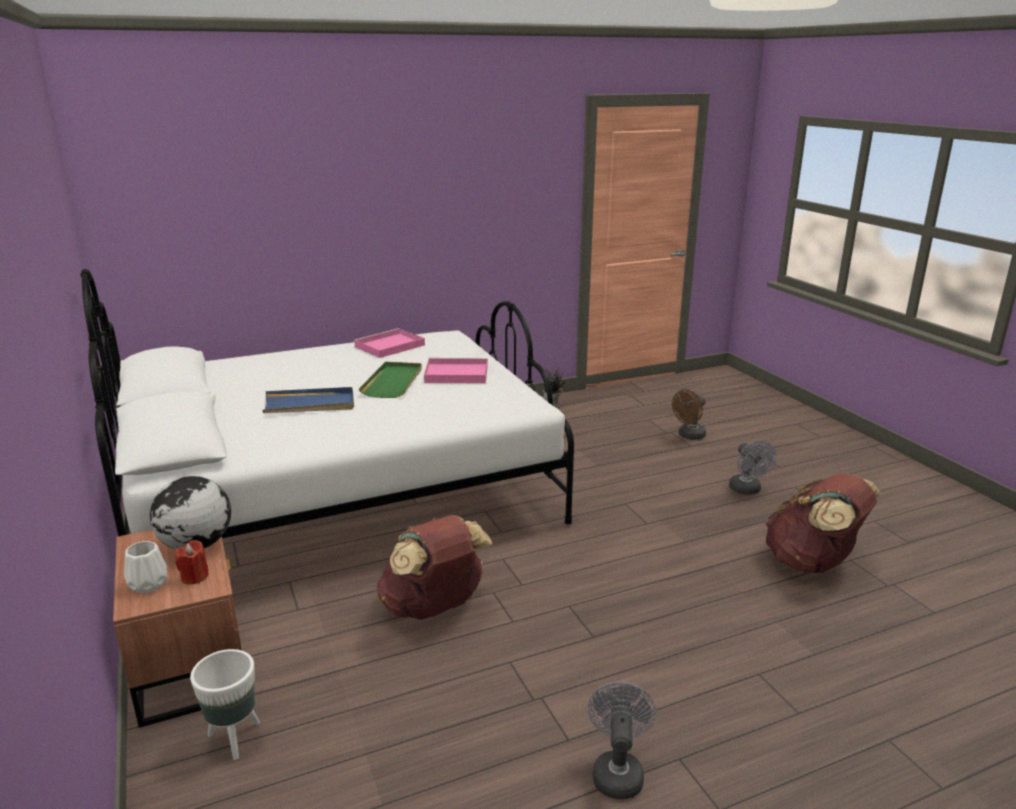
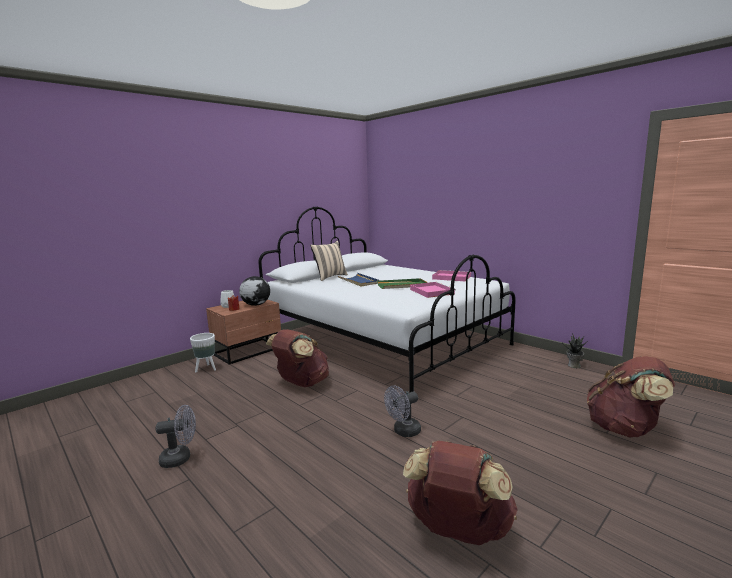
camera: 70 degrees right, 10 degrees down
(224, 421) = (329, 277): none -> beige pillow
(689, 436) = (625, 429): brown fan -> brown backpack
(747, 490) = (559, 475): grey fan -> grey fan (403, 432)

